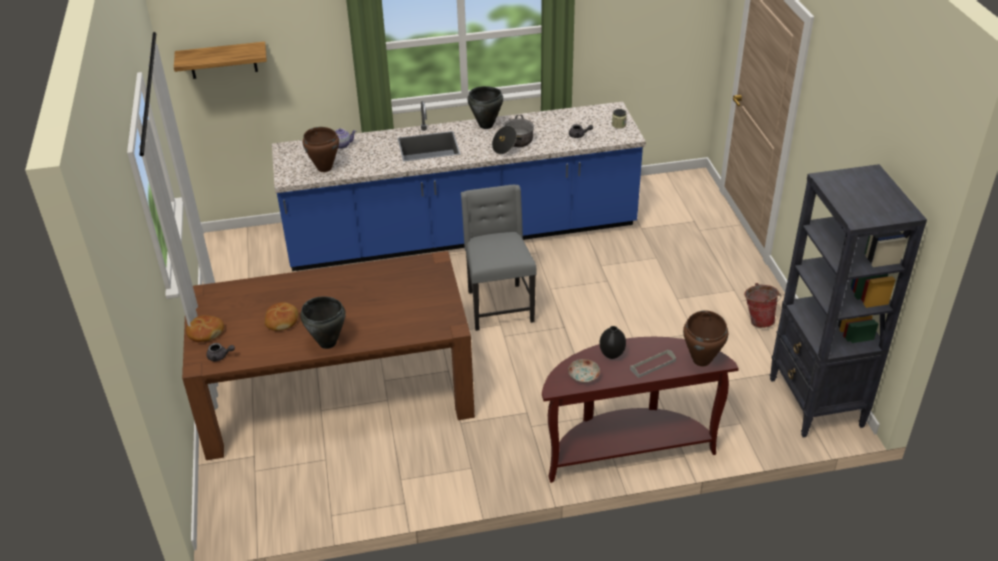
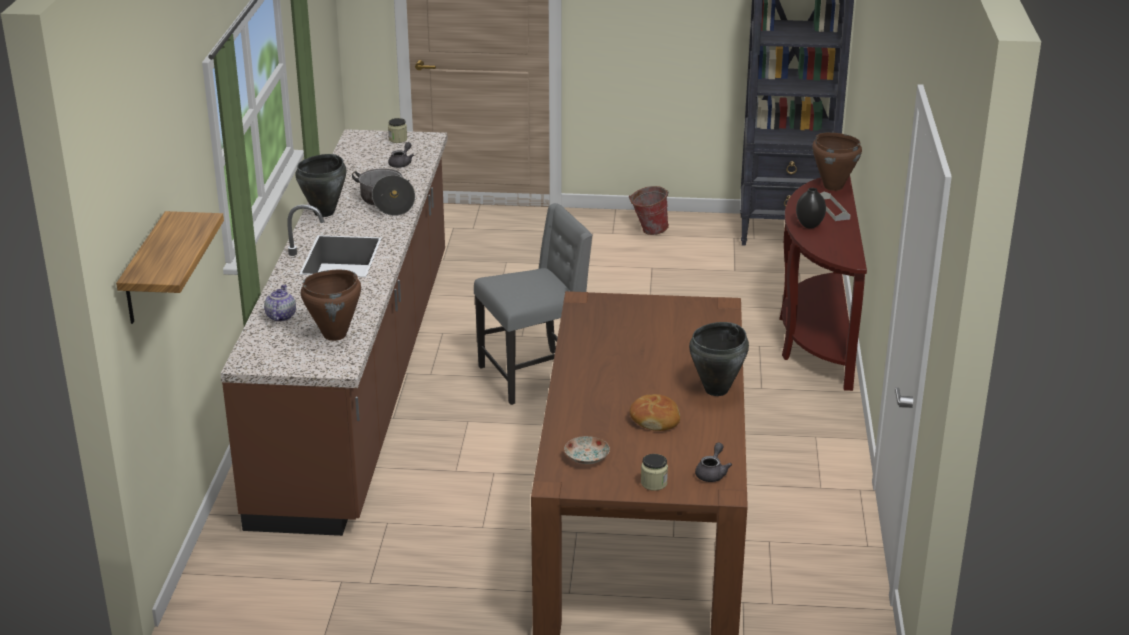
camera: 75 degrees left, 10 degrees down
(205, 333) = (654, 483): bread -> jar
(462, 234) = (360, 379): blue counter -> brown counter
(498, 306) = (534, 376): grey chair -> grey chair turned 150 degrees clockwise
(583, 376) = (837, 244): plate -> plate (586, 458)

